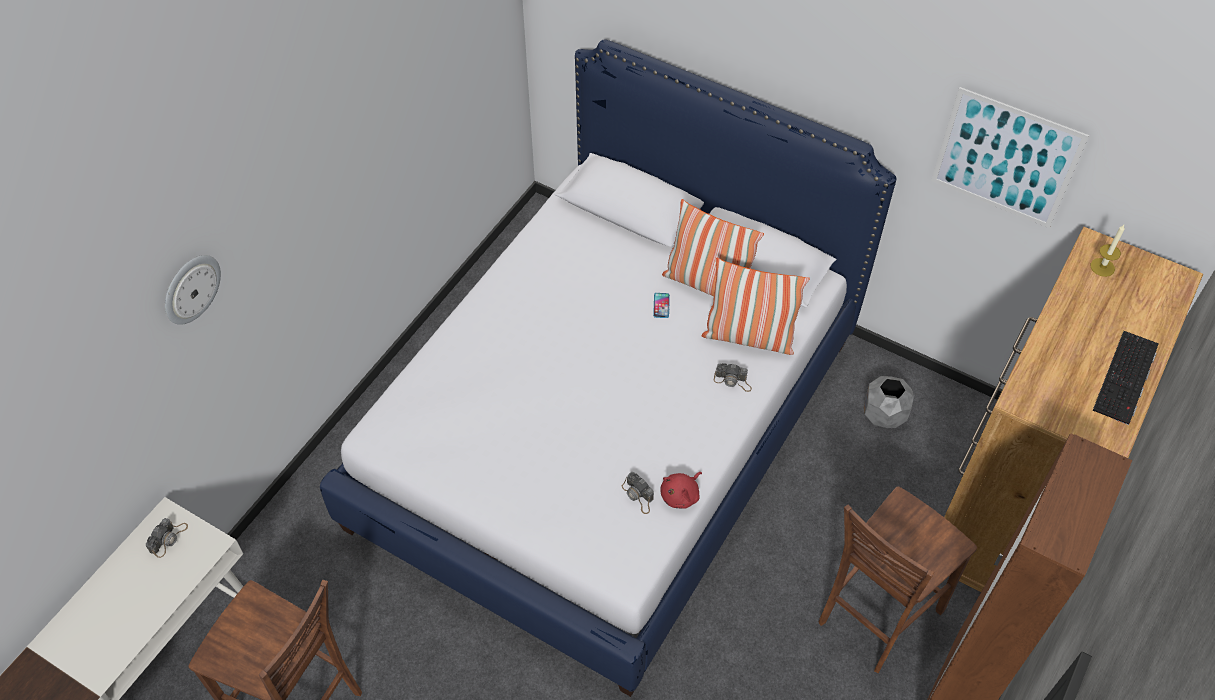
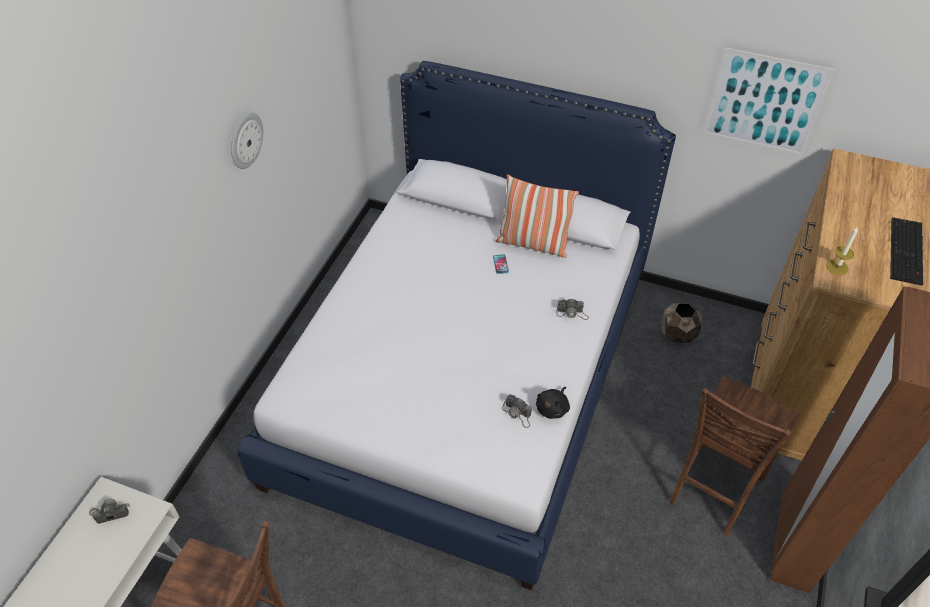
camera: 10 degrees left, 5 degrees down
(168, 538) = (109, 512): camera -> camera turned 120 degrees counterclockwise
(191, 288) = (108, 278): wall clock -> wall clock (245, 140)
(681, 495) = (553, 408): red plush toy -> black plush toy
(749, 337) = (576, 278): pillow -> none
(883, 415) = (677, 335): grey planter -> brown planter
(1102, 267) = (858, 174): candle -> candle (837, 267)

